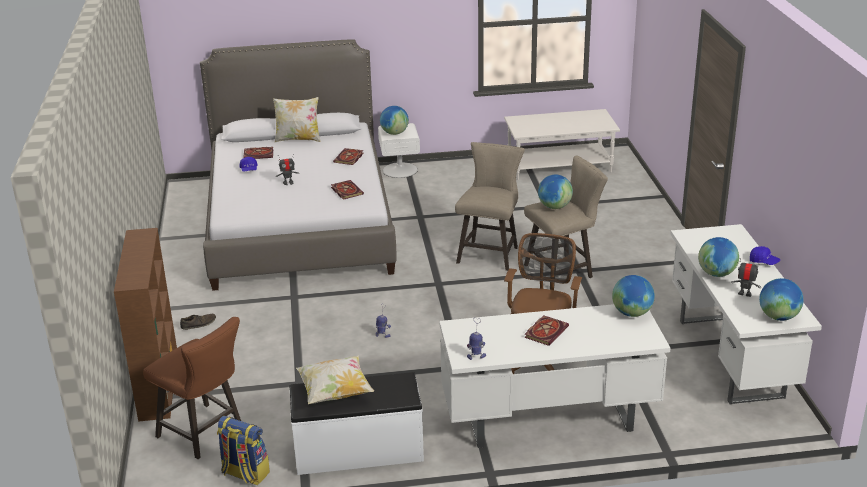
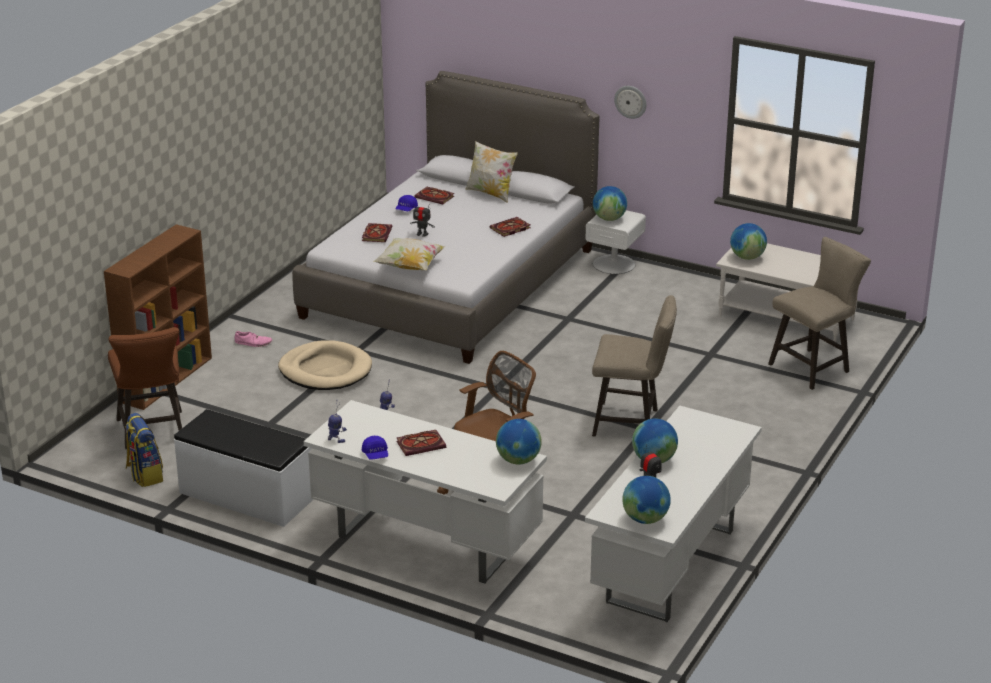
camera: 35 degrees right, 0 degrees up
(198, 324) = (253, 343): brown shoe -> pink shoe
(288, 322) = (325, 370): none -> beige dog bed
(335, 392) = (229, 429): pillow -> pillow (410, 266)
(346, 191) = (462, 260): book -> book (376, 234)
(393, 32) = (630, 101): none -> wall clock
(490, 253) = (585, 378): beige stool -> beige stool (813, 367)
(554, 207) = (622, 344): globe -> globe (747, 257)
(764, 262) = (719, 468): blue cap -> blue cap (375, 455)

